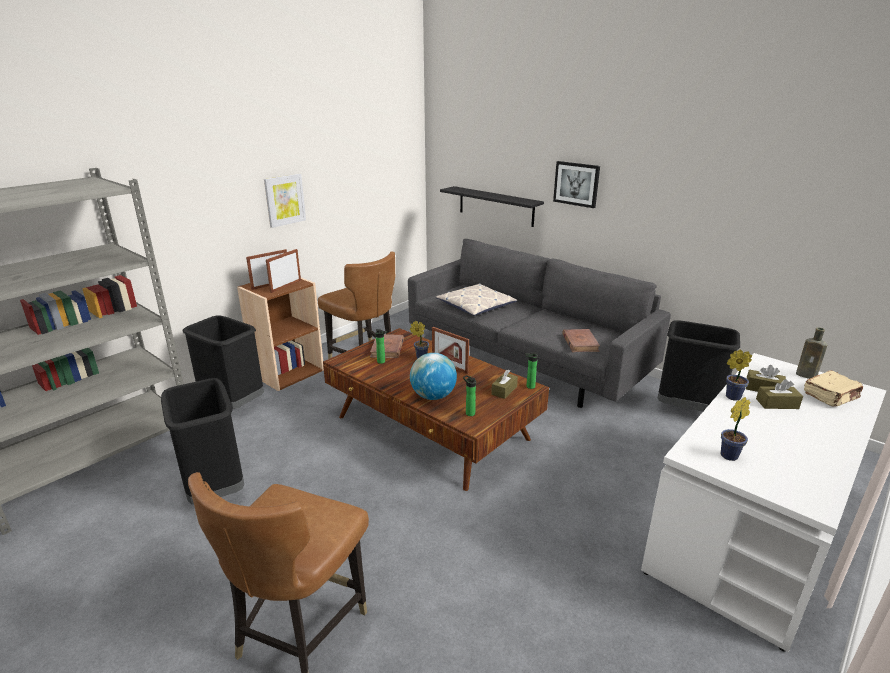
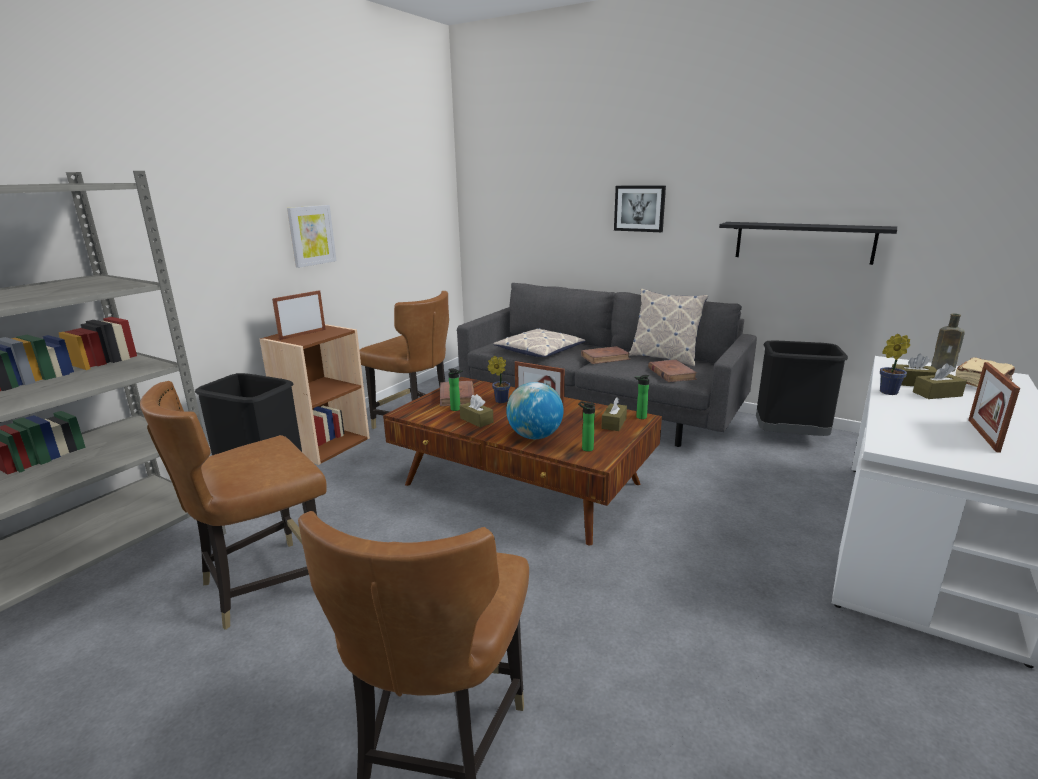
camera: 10 degrees left, 5 degrees down
(214, 489) = (264, 584): black trash can -> brown chair
(286, 286) = (322, 334): picture frame -> picture frame (983, 435)
(393, 375) = (476, 420): none -> brown tissue box
(496, 206) = (545, 244): black shelf -> black shelf (803, 242)
(530, 319) = (605, 358): none -> brown book
(583, 324) = (664, 358): none -> pillow
(731, 455) = (933, 442): potted plant -> none

